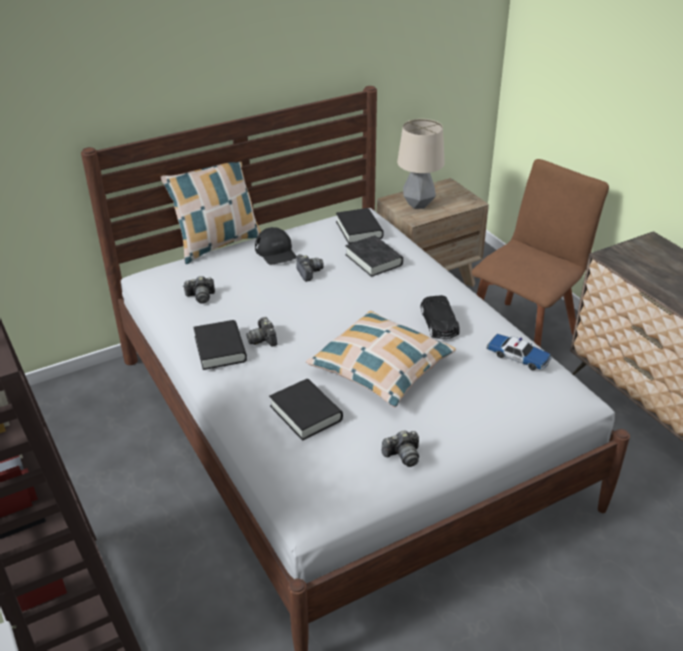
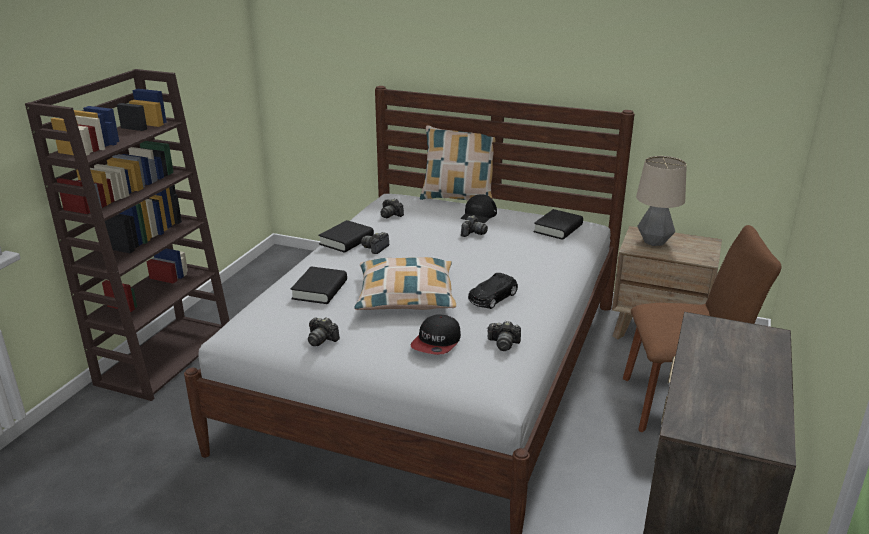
camera: 50 degrees right, 10 degrees down
(373, 260) = (529, 247): black book -> none
(481, 390) = (437, 342): none -> cap
(518, 357) = (503, 343): toy car -> camera

